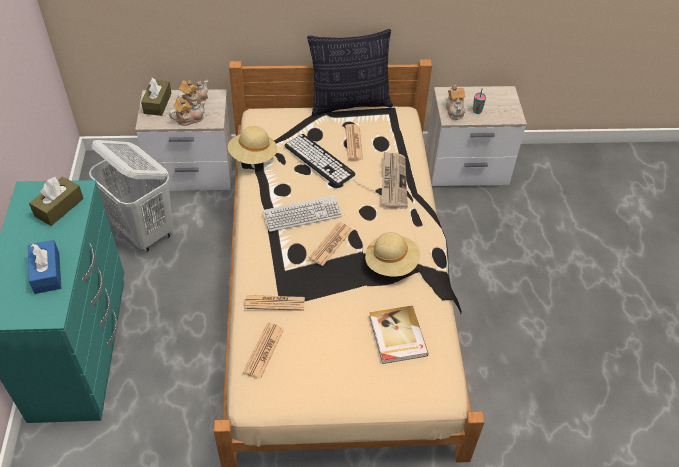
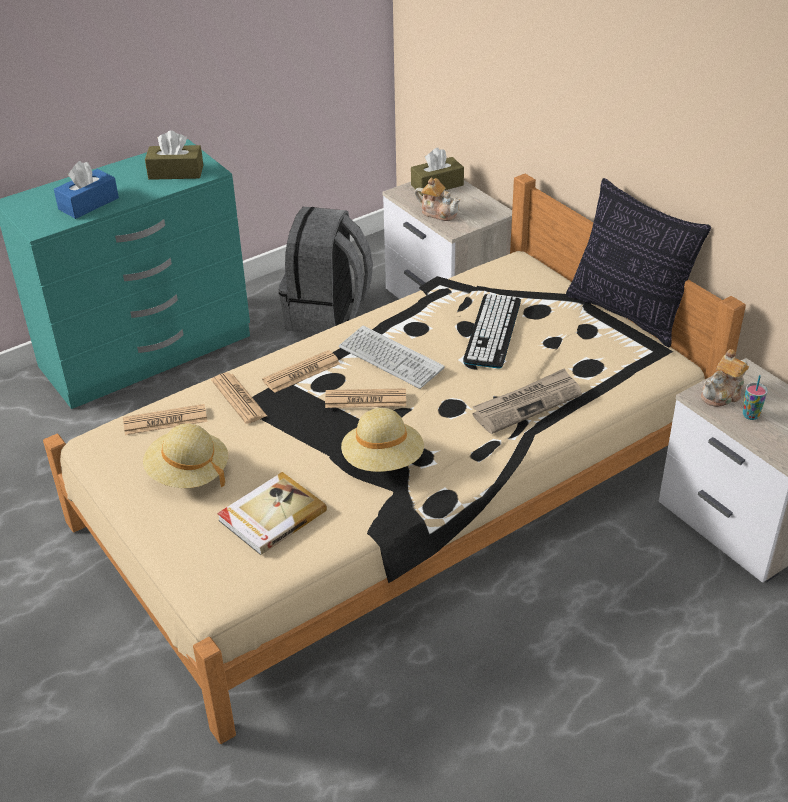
camera: 60 degrees right, 10 degrees down
(144, 232) = (327, 315): white laundry basket -> grey backpack
(194, 100) = (472, 202): teapot -> none
(253, 156) = (443, 285): beige hat -> beige hat (188, 474)
(353, 143) = (557, 344): newspaper -> newspaper (301, 372)

